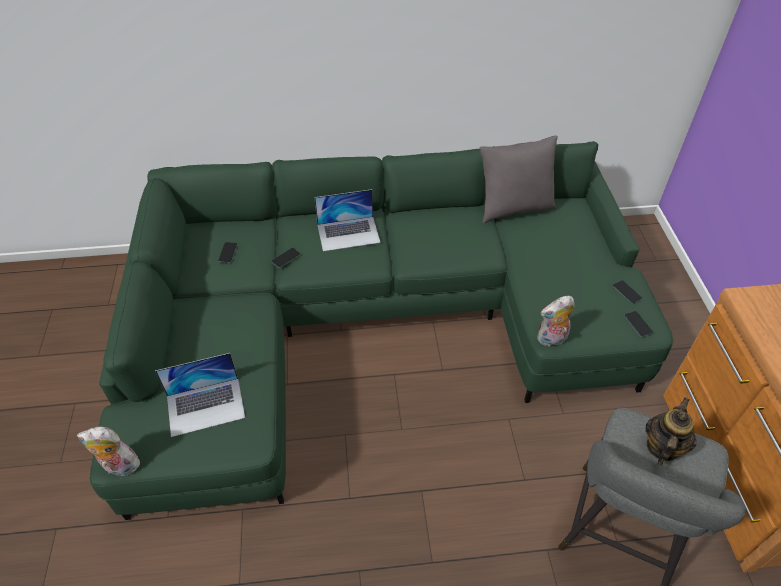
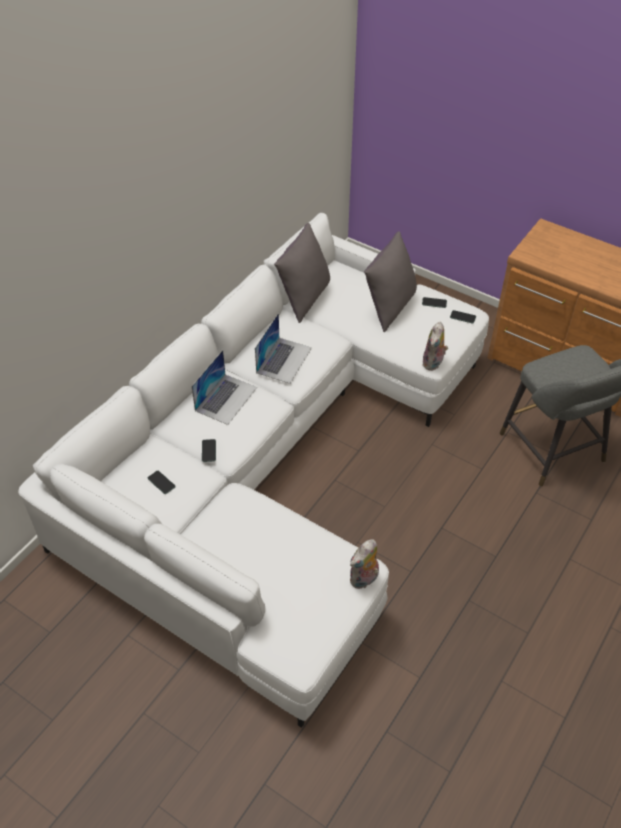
camera: 50 degrees left, 0 degrees up
(119, 467) = (310, 663): plush toy -> plush toy (364, 580)
(206, 406) = (308, 579): laptop -> laptop (284, 360)
(370, 322) = (273, 462): green sofa -> white sofa
(577, 265) = (389, 307): none -> grey pillow
(662, 447) = (566, 367): teapot -> none

